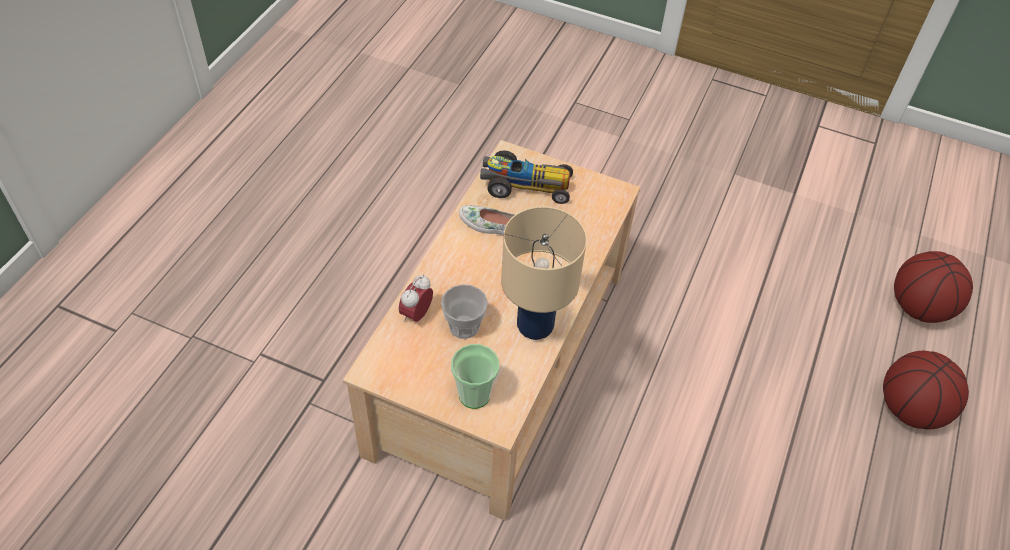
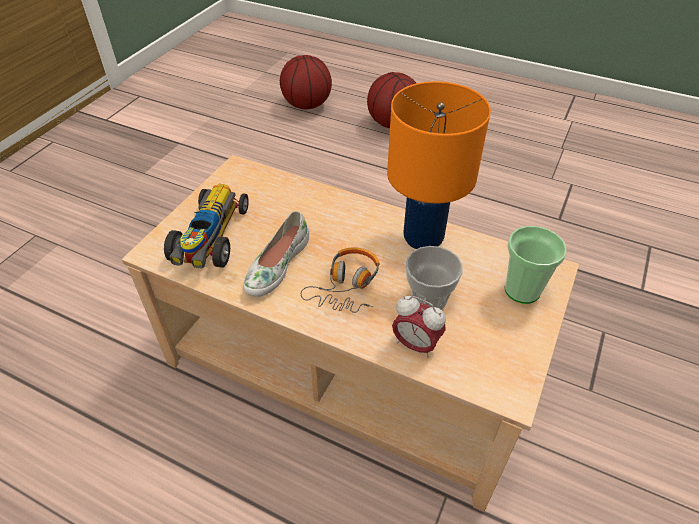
camera: 85 degrees left, 5 degrees down
(476, 272) = (346, 286): none -> headphones
(537, 326) = (422, 237): beige table lamp -> orange table lamp

